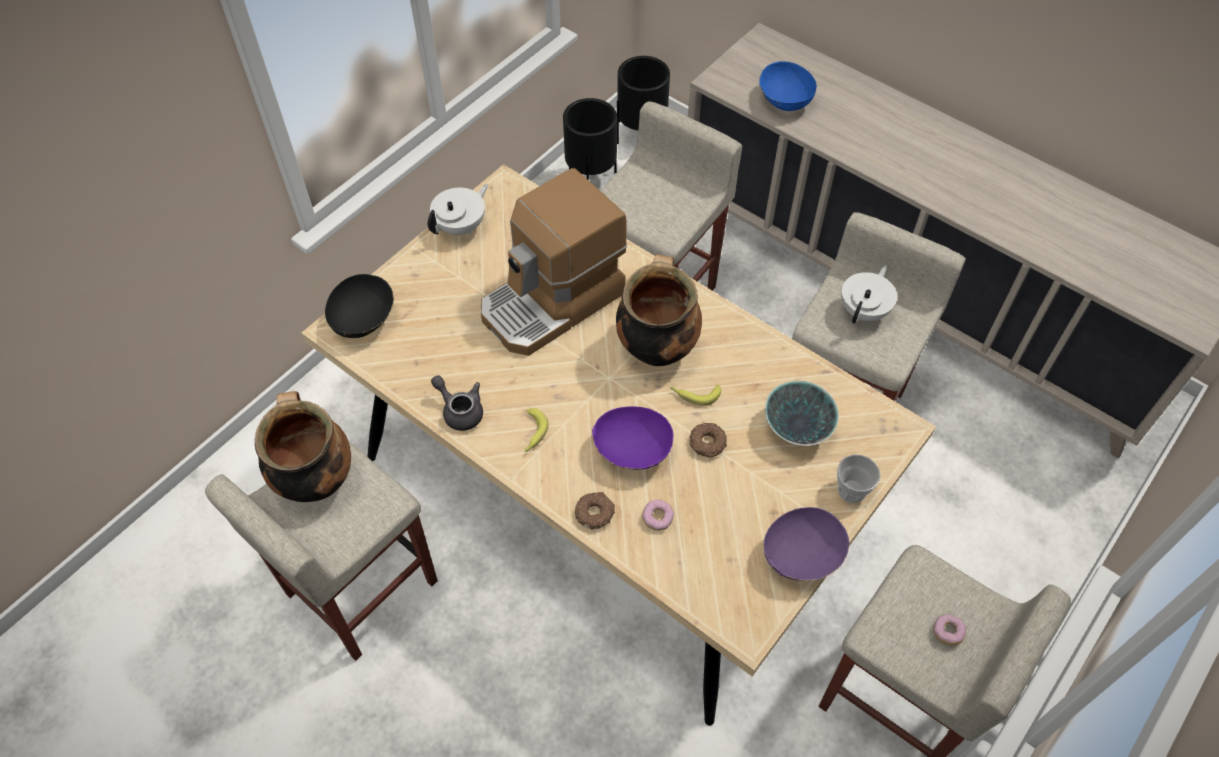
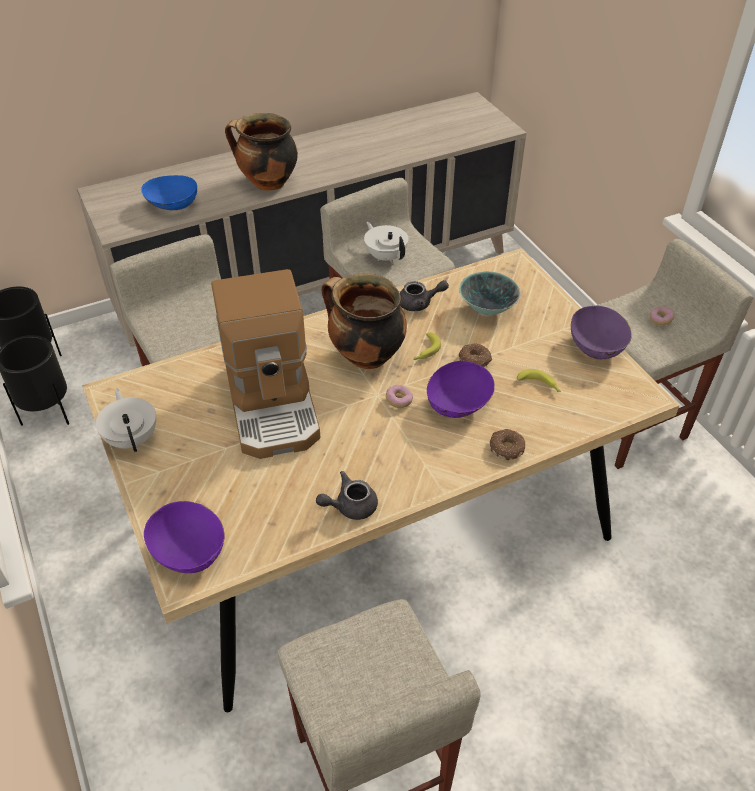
camera: 65 degrees left, 10 degrees down
(315, 479) = (331, 678): cooking pot -> cooking pot (267, 183)
(364, 321) = (190, 551): black bowl -> purple bowl
(532, 434) = (405, 462): banana -> banana (540, 385)
(657, 518) = (529, 412): donut -> donut (399, 400)
(766, 363) = (419, 303): none -> grey teapot
(851, 490) = (553, 303): cup -> none

